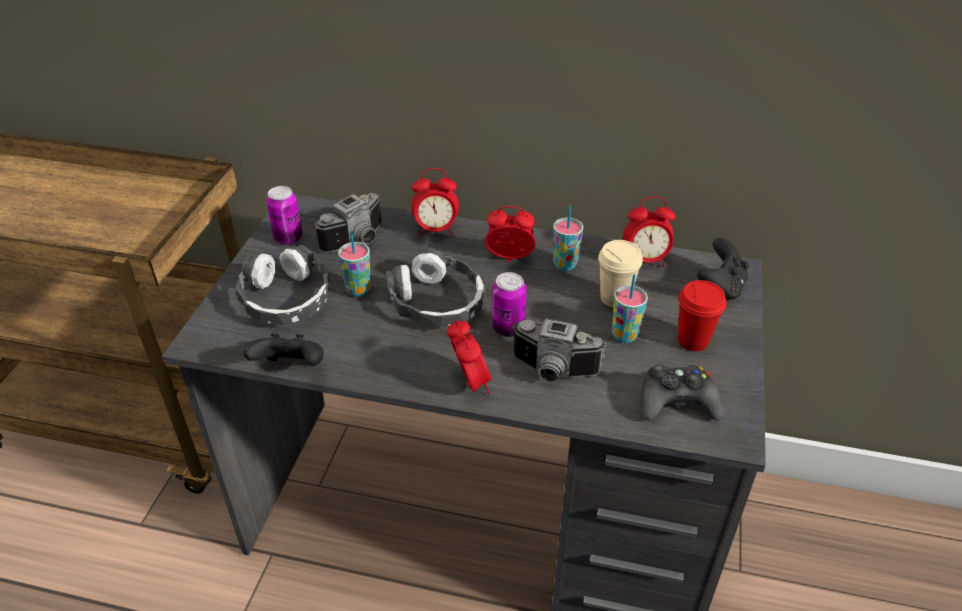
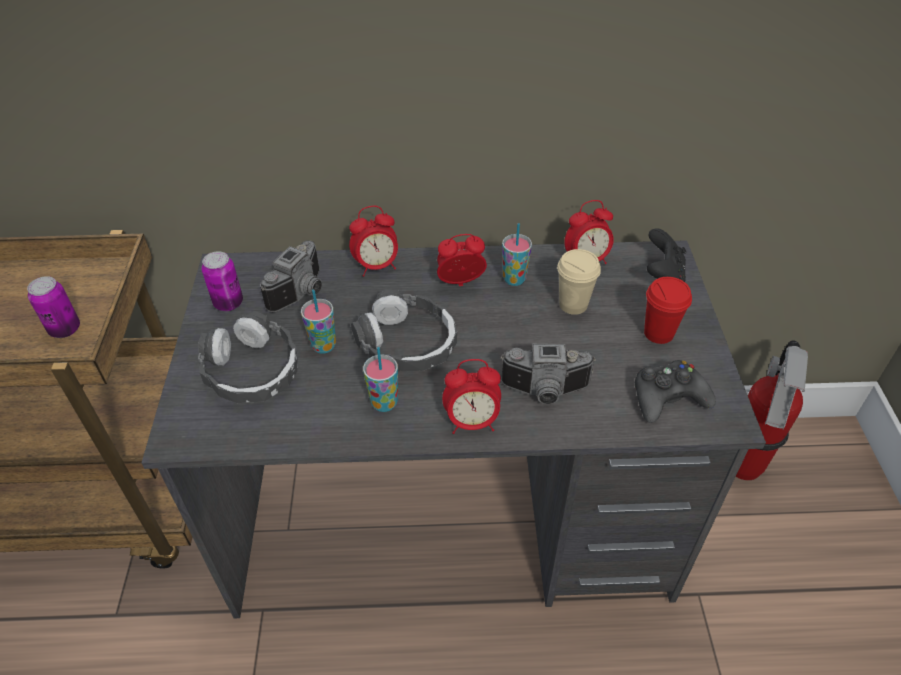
camera: 15 degrees left, 5 degrees up
(291, 368) = (287, 445): black game controller -> none
(470, 384) = (472, 422): alarm clock -> alarm clock turned 120 degrees clockwise
(508, 328) = (486, 356): can -> can (65, 329)
(624, 335) = (596, 341): cup -> cup (384, 403)
(816, 534) = (743, 467): none -> fire extinguisher

